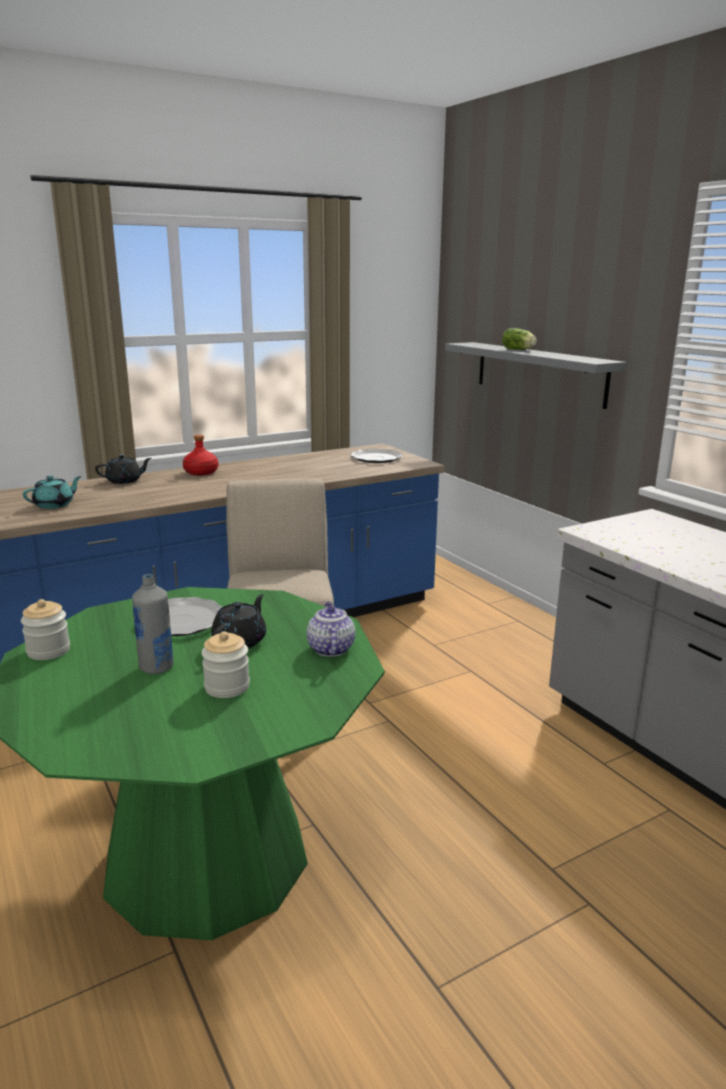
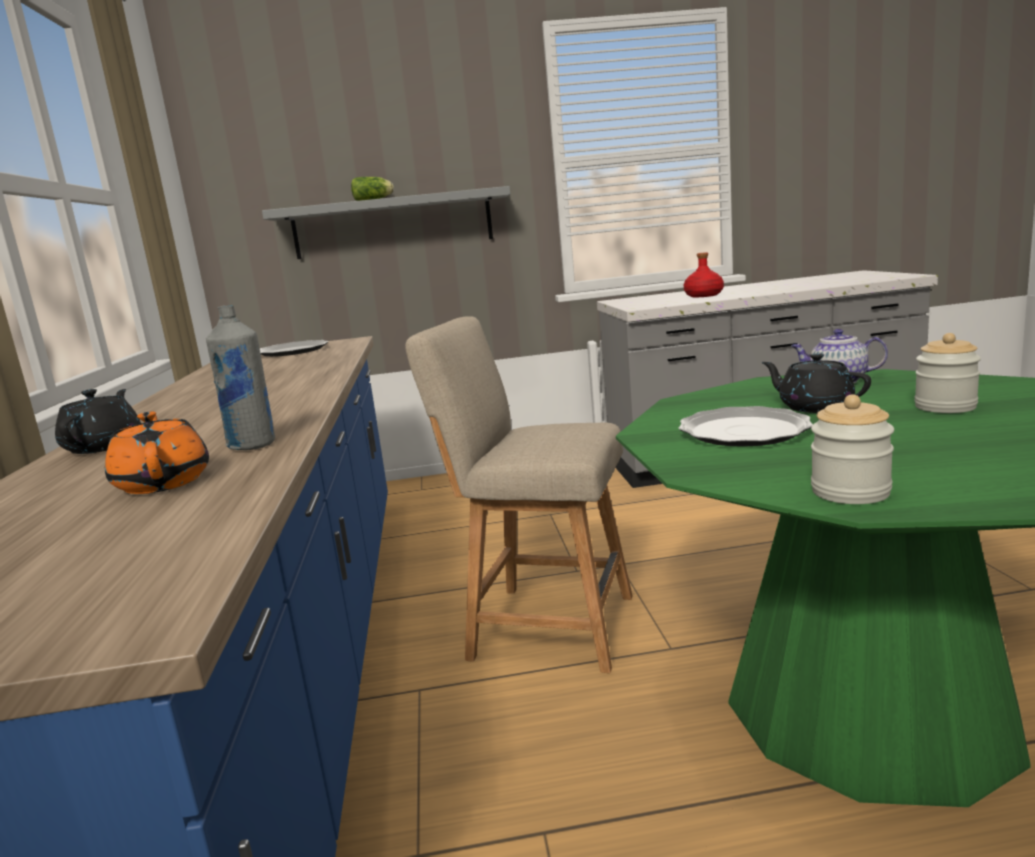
camera: 65 degrees left, 5 degrees down
(55, 505) = (164, 482): turquoise teapot -> orange teapot
(156, 667) = (899, 434): grey bottle -> grey bottle (252, 445)
(200, 472) = (171, 408): red bottle -> red bottle (704, 295)

